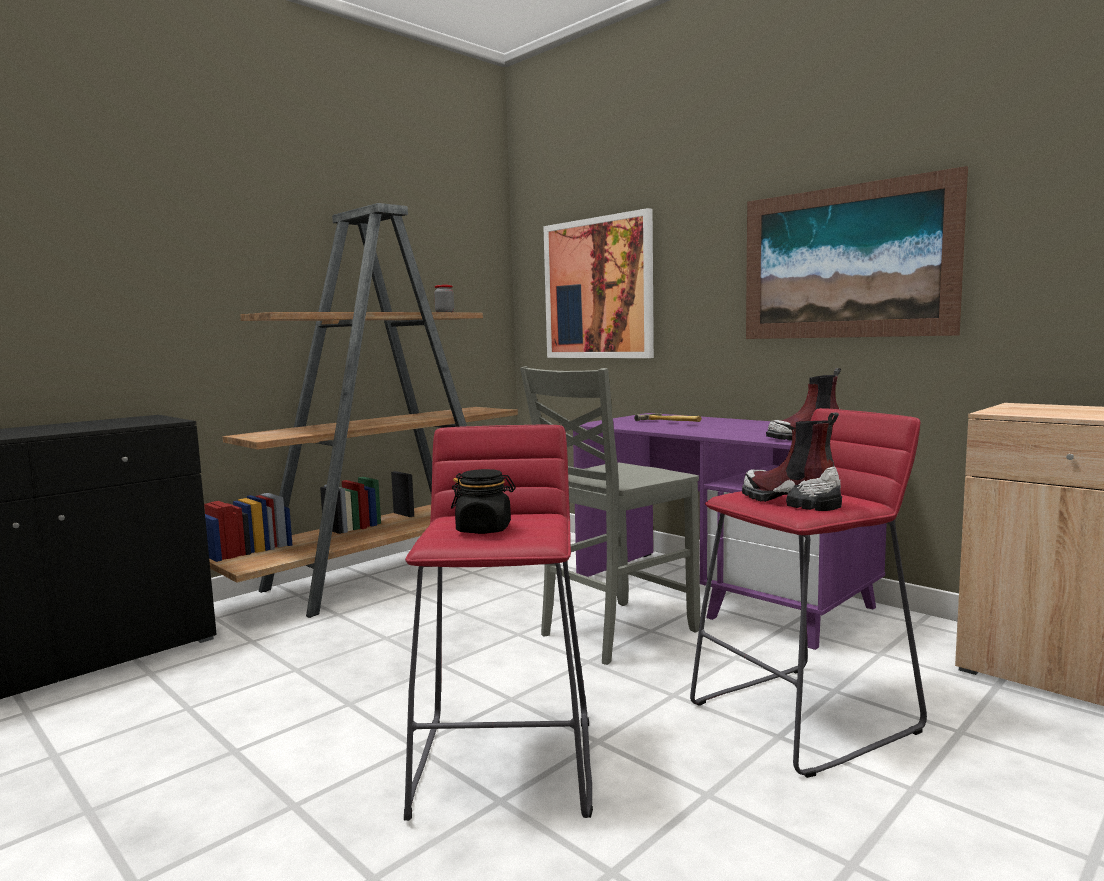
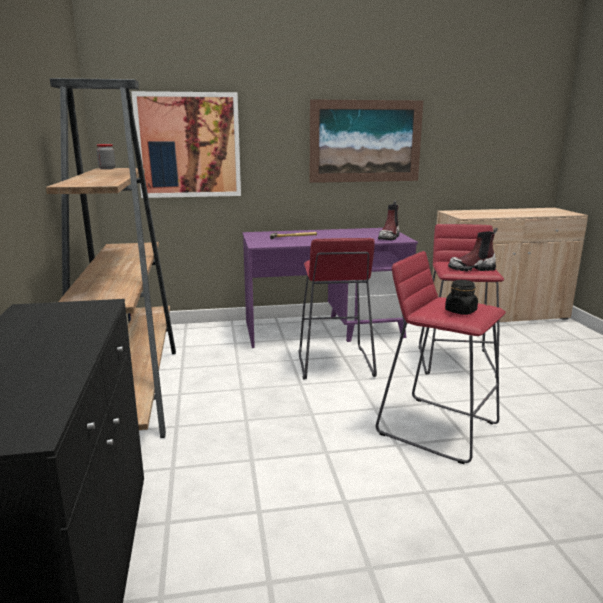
camera: 55 degrees left, 10 degrees up
(614, 632) = (334, 363): grey chair -> red stool

